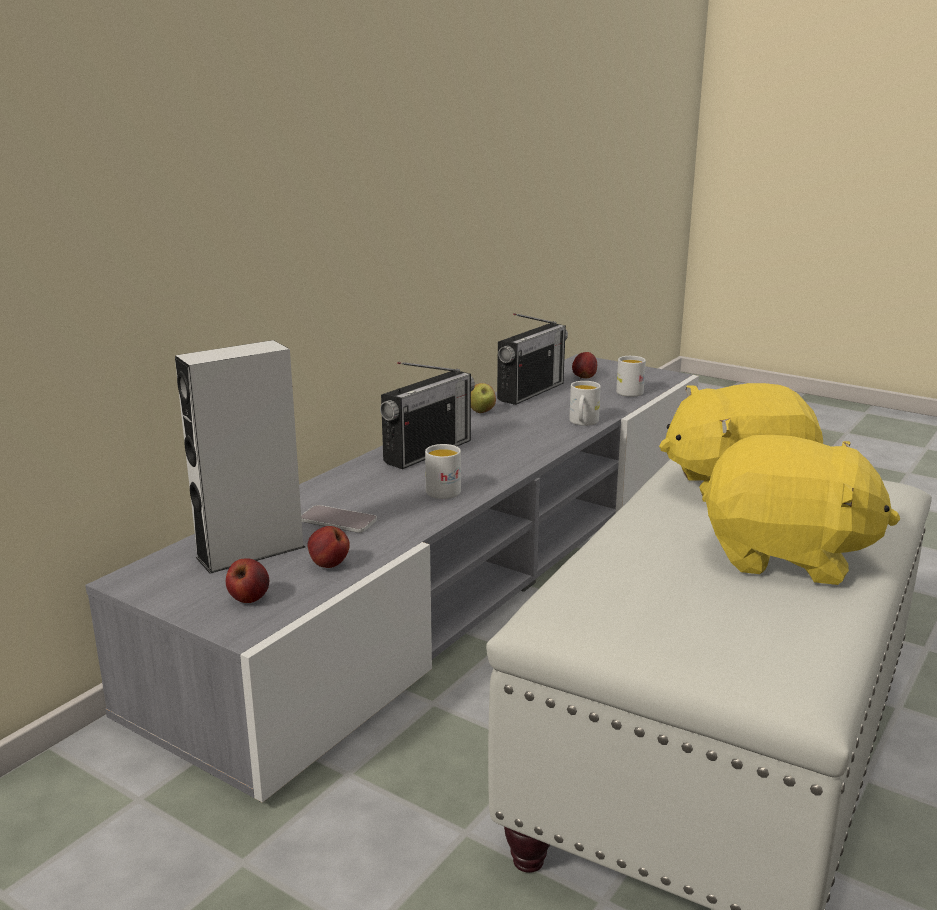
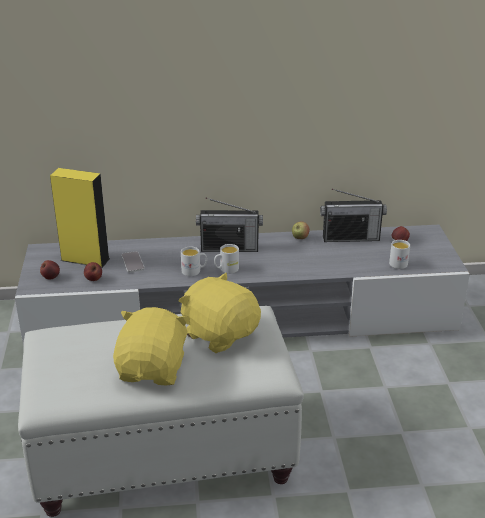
camera: 50 degrees right, 10 degrees up
(251, 552) = (85, 259): grey speaker -> yellow speaker
(583, 423) = (328, 269): white mug -> white mug (226, 269)
(786, 557) = (153, 369): yellow plush toy -> yellow plush toy turned 150 degrees counterclockwise

